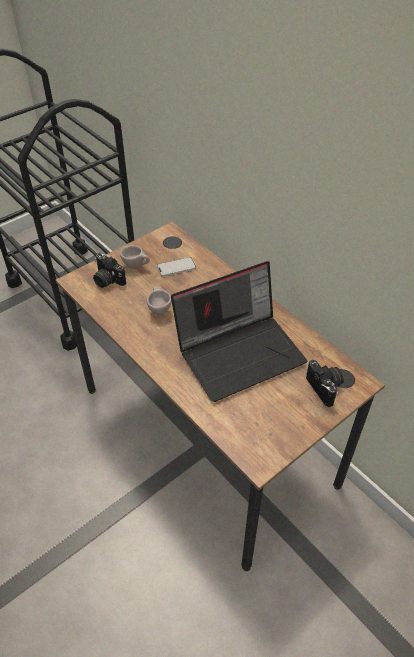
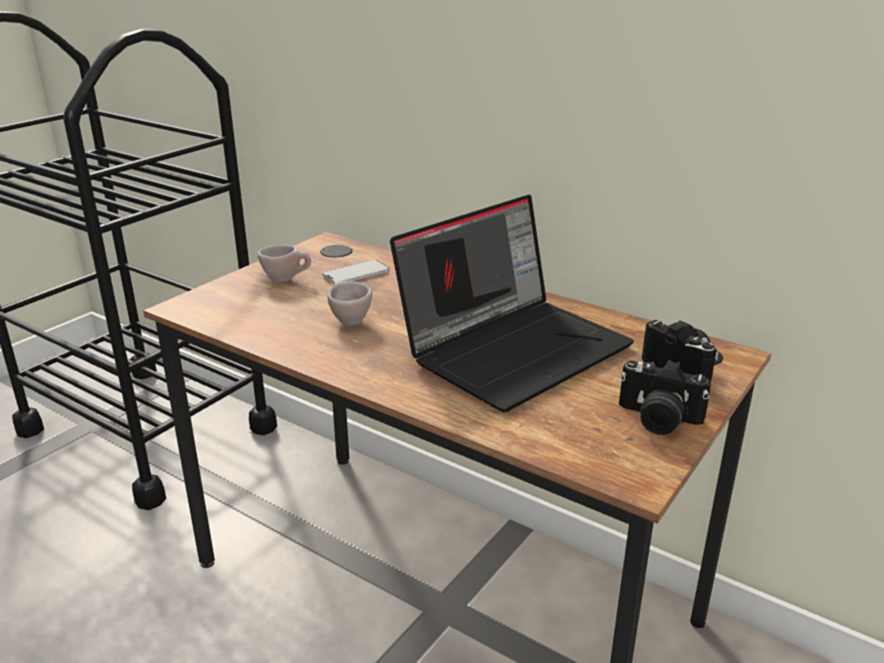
camera: 15 degrees left, 20 degrees down
(107, 280) = (241, 299): camera -> camera (657, 419)

